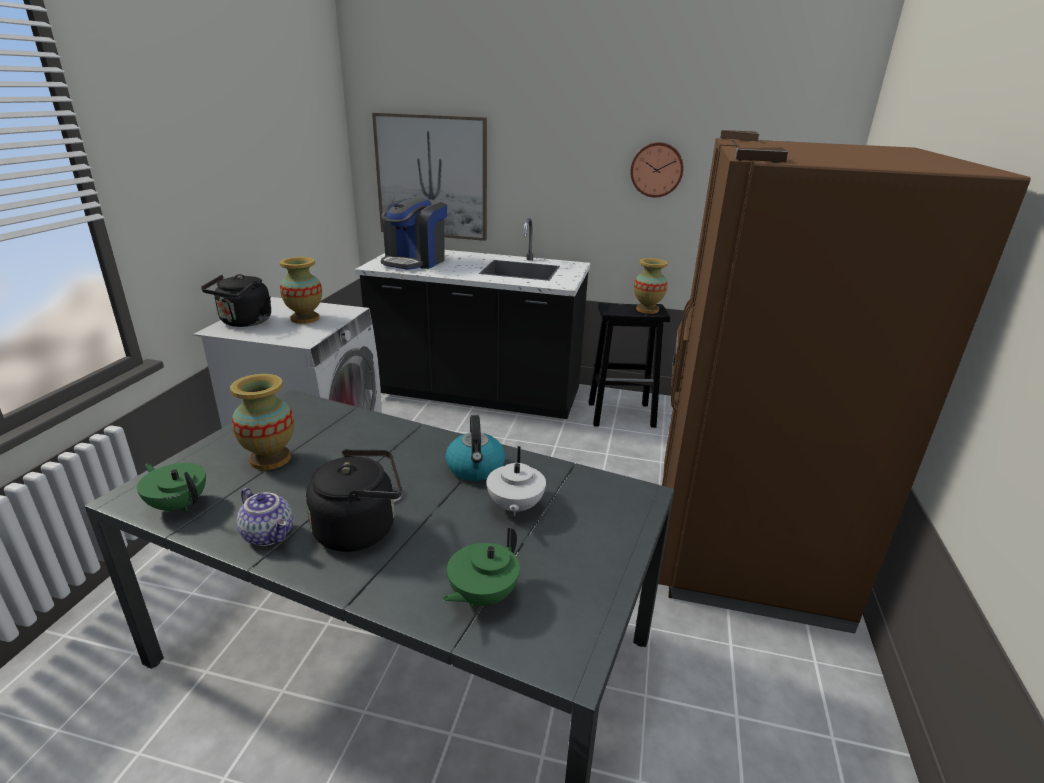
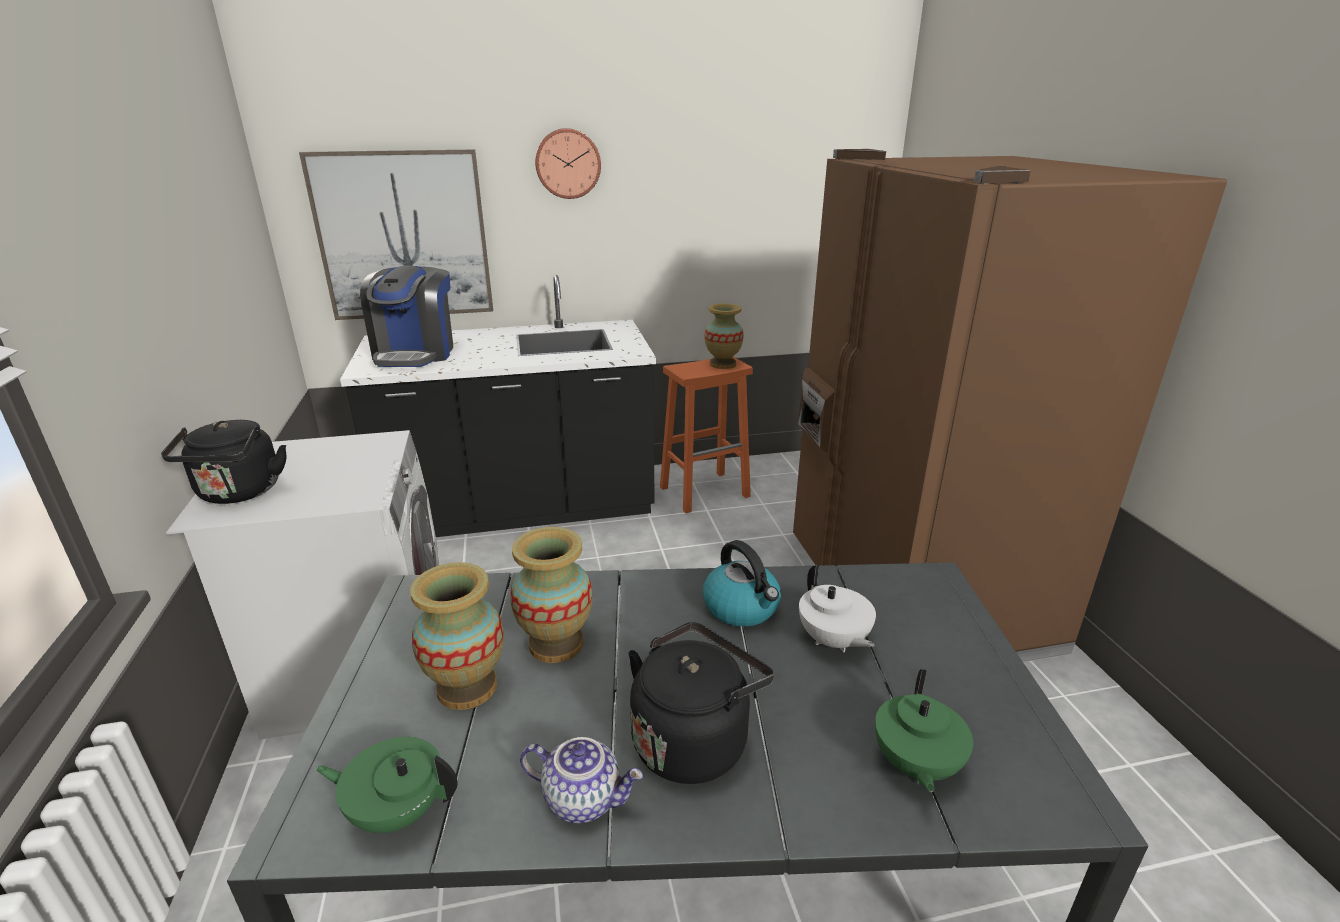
camera: 25 degrees left, 0 degrees up
(305, 319) = (332, 466): vase -> vase (556, 644)
(622, 414) = (705, 491): black stool -> orange stool
(656, 169) = (697, 199): wall clock -> wall clock (567, 163)

